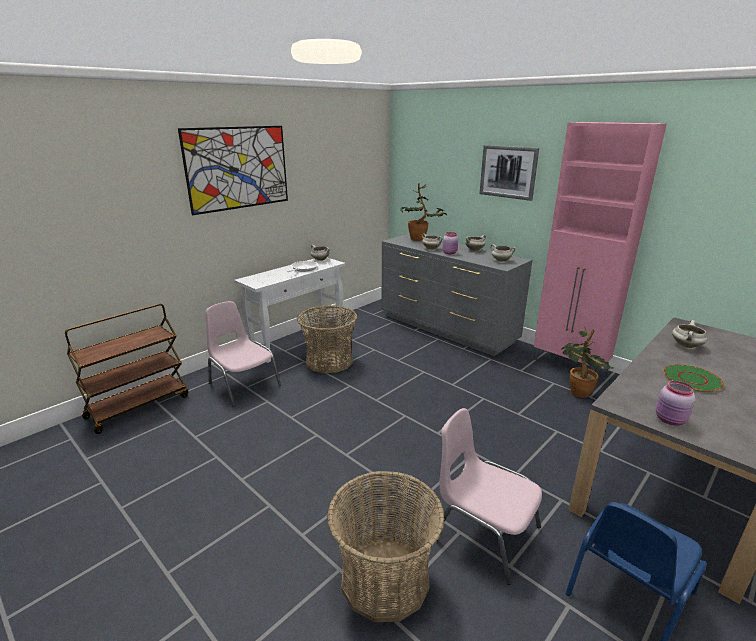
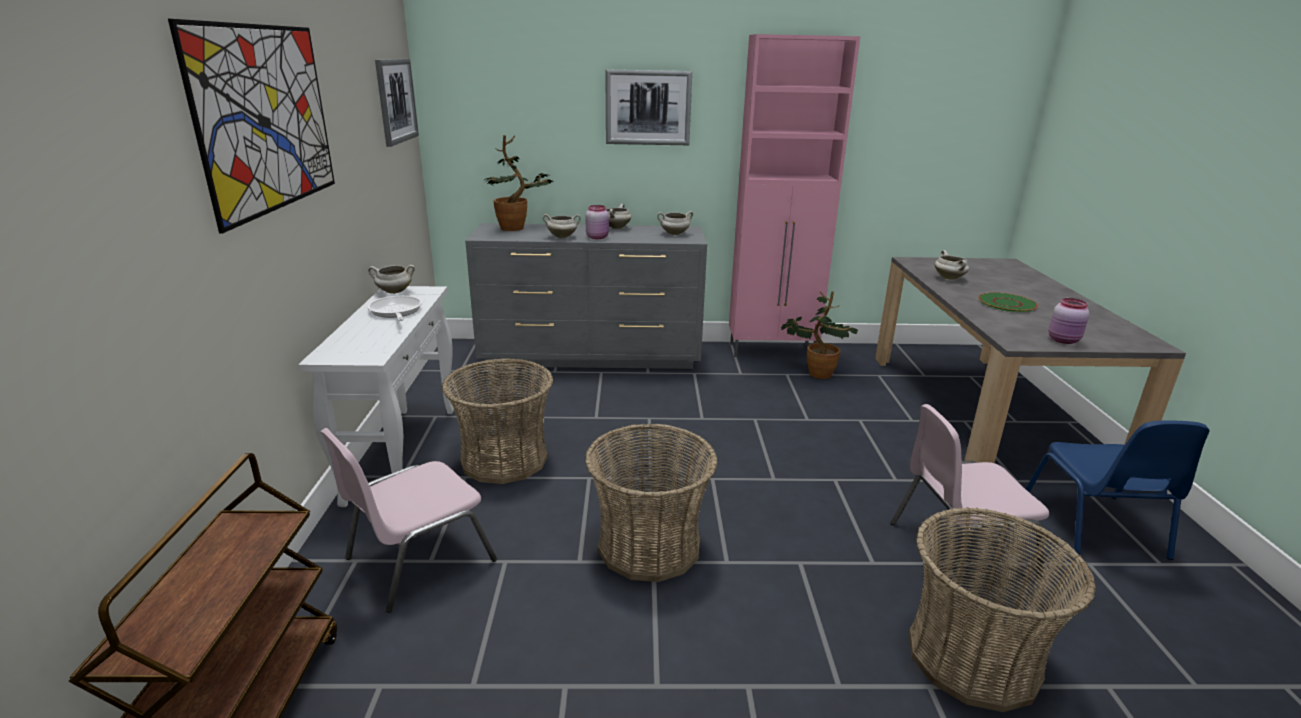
camera: 45 degrees left, 0 degrees up
(243, 384) = (417, 559): pink chair -> pink chair turned 45 degrees counterclockwise
(325, 427) = (649, 546): none -> basket
(365, 160) = (396, 101): none -> picture

